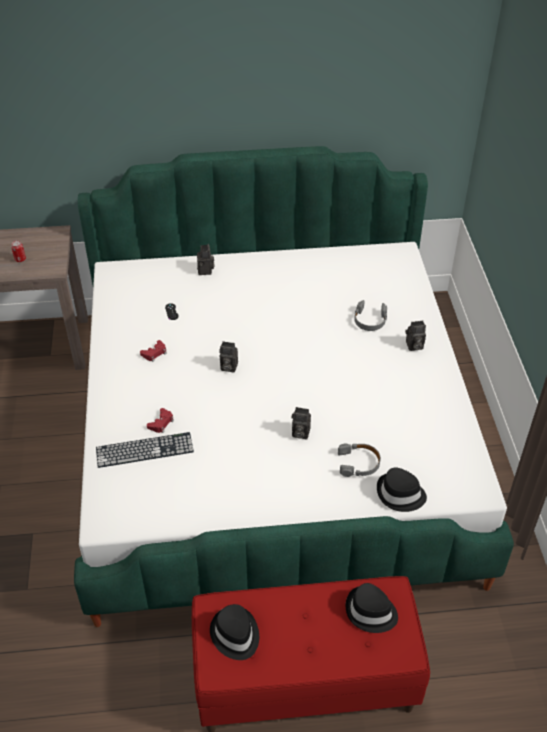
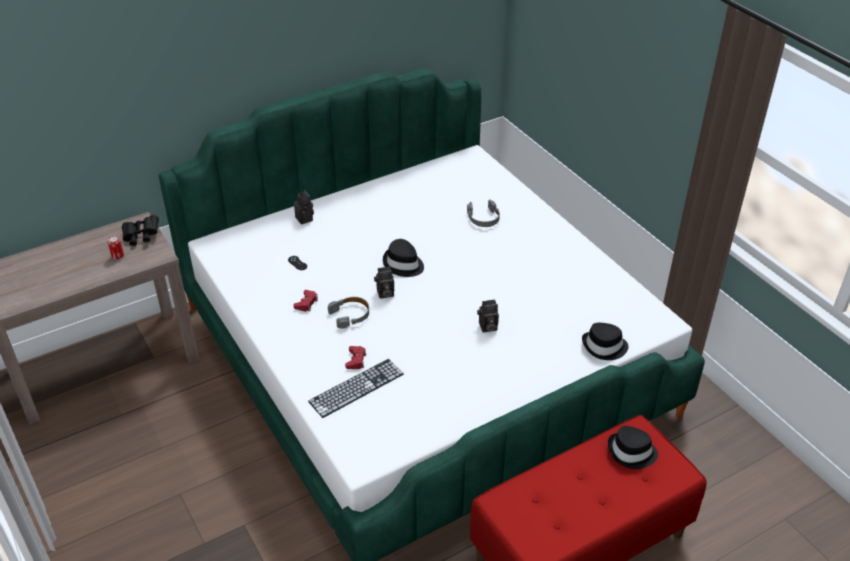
camera: 25 degrees left, 5 degrees down
(49, 247) = (141, 237): none -> black binoculars
(235, 635) = (532, 515): black hat -> black hat (403, 264)
(359, 463) = (554, 334): grey headphones -> grey headphones (350, 315)
(413, 346) = (534, 228): camera -> none

